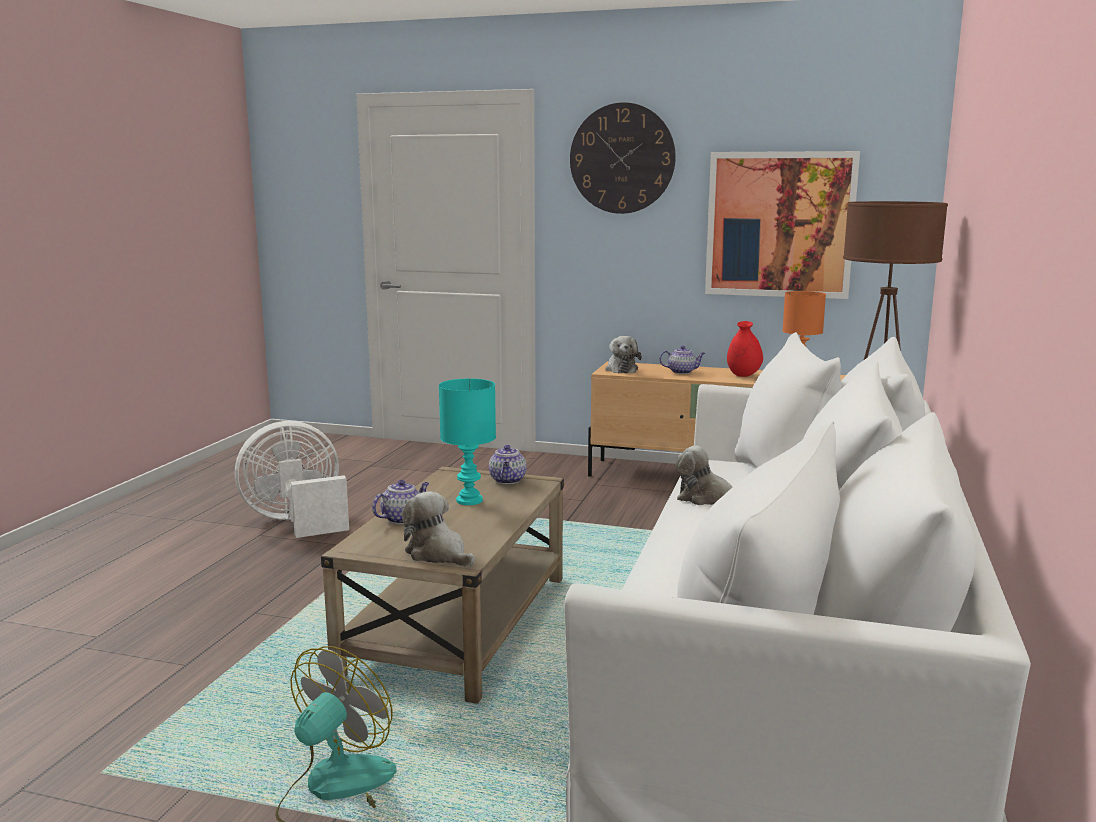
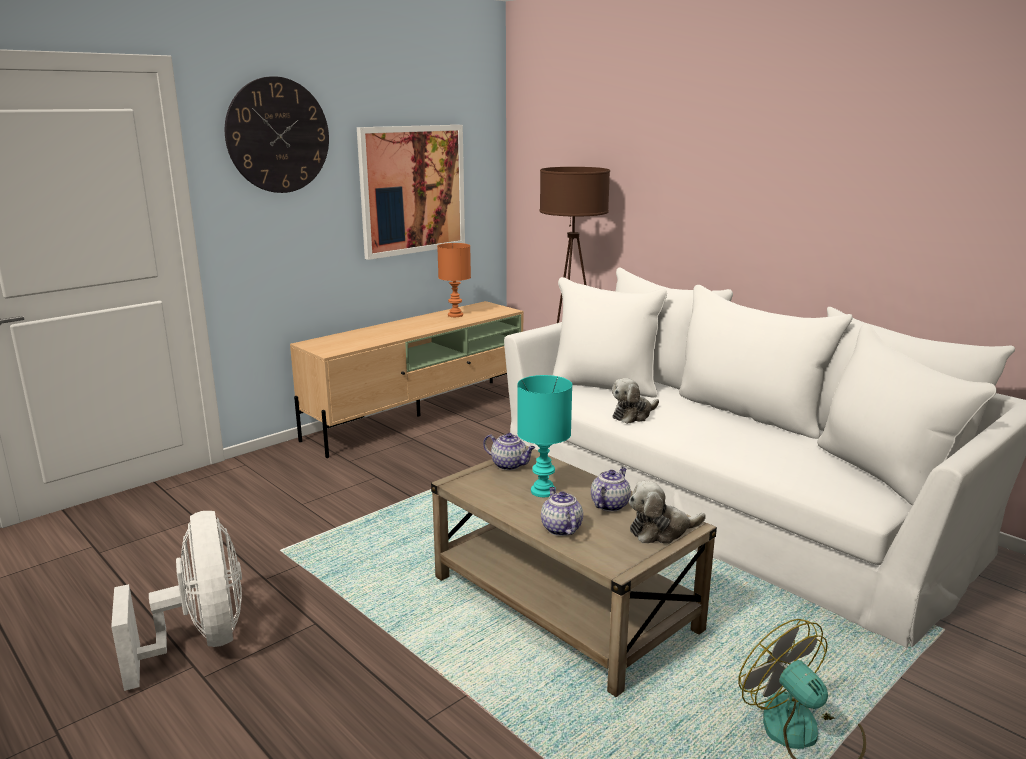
camera: 60 degrees left, 5 degrees up
(297, 522) = (201, 641): white fan -> white fan turned 150 degrees clockwise
(621, 369) = (330, 346): plush toy -> none
(682, 372) = (377, 334): teapot -> teapot (609, 504)
(743, 375) = (421, 324): red vase -> none

